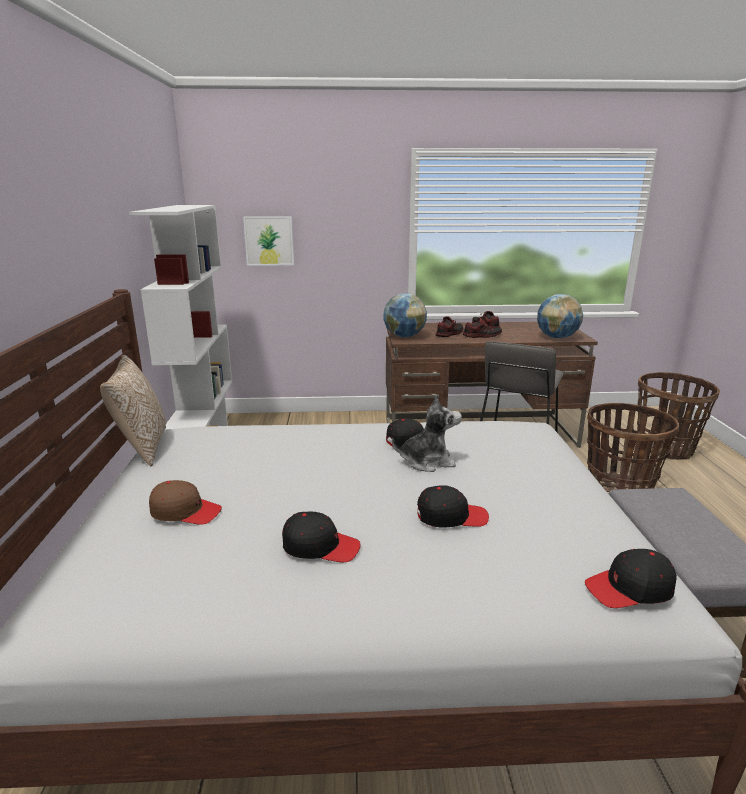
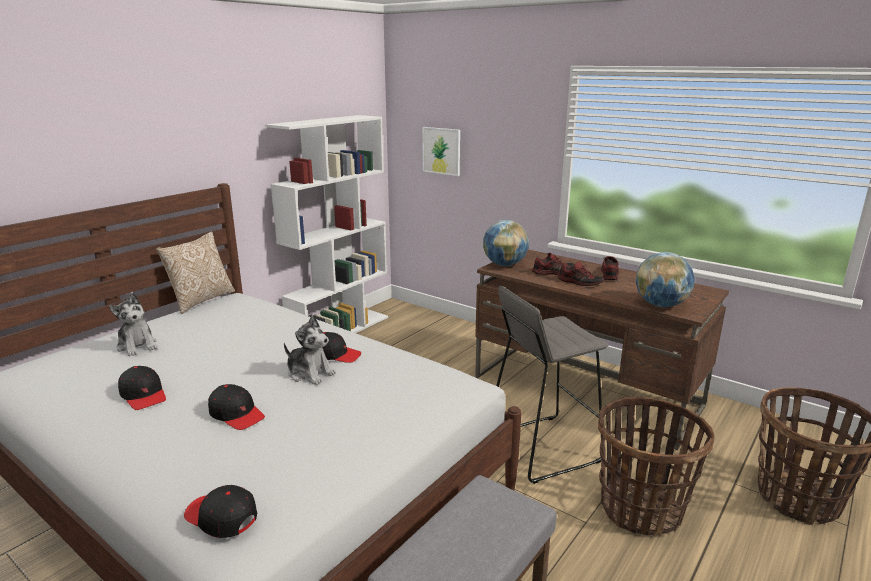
camera: 40 degrees right, 0 degrees up
(185, 511) = (137, 346): brown cap -> plush toy

